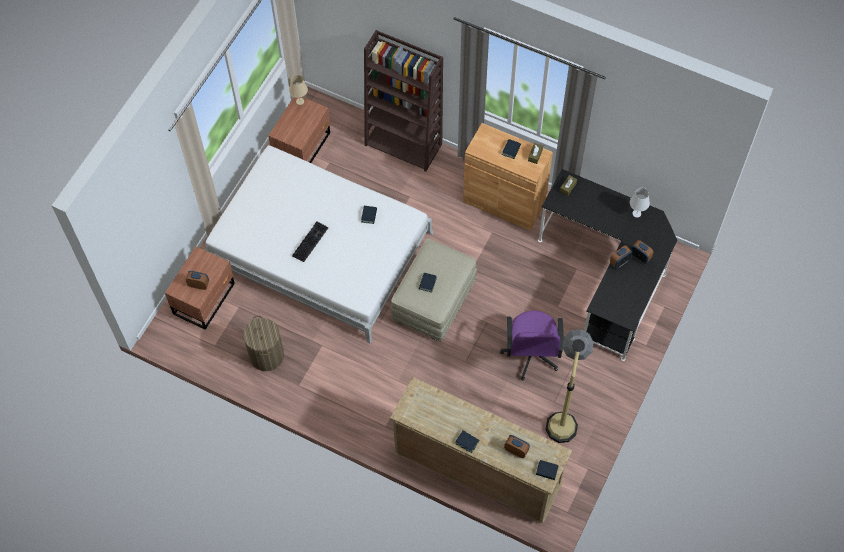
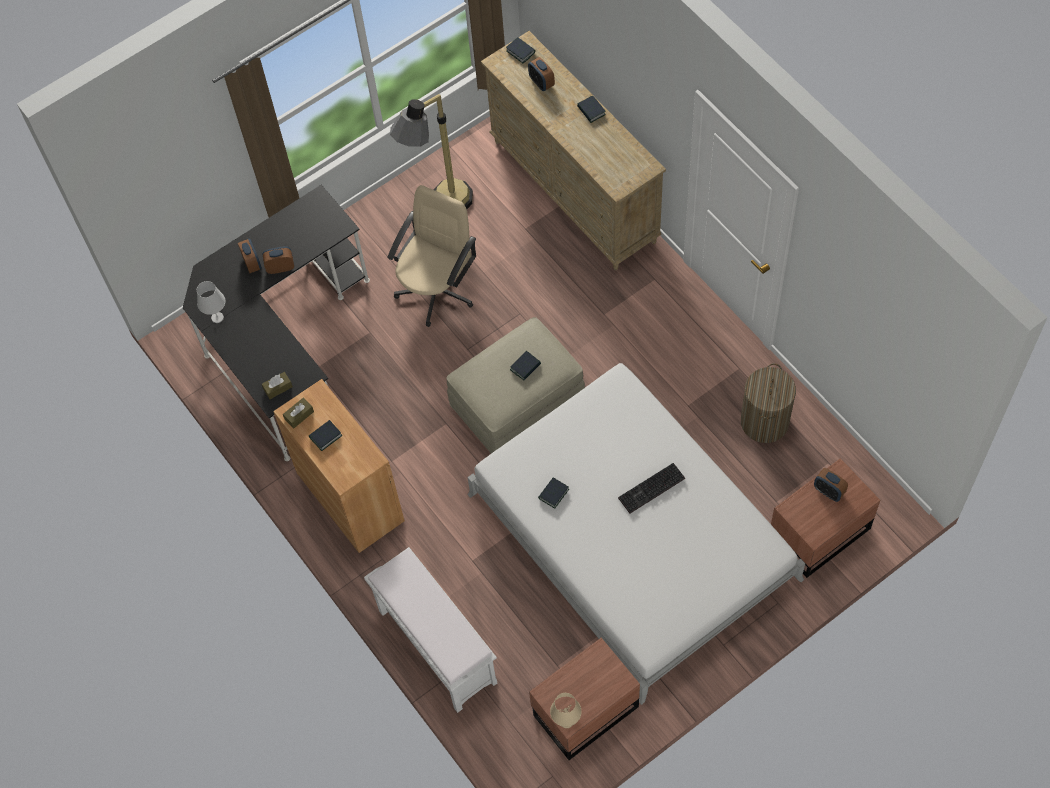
camera: 150 degrees left, 0 degrees up
(404, 144) = (436, 646): brown bookcase -> white bench
(531, 354) = (437, 290): purple office chair -> beige office chair

